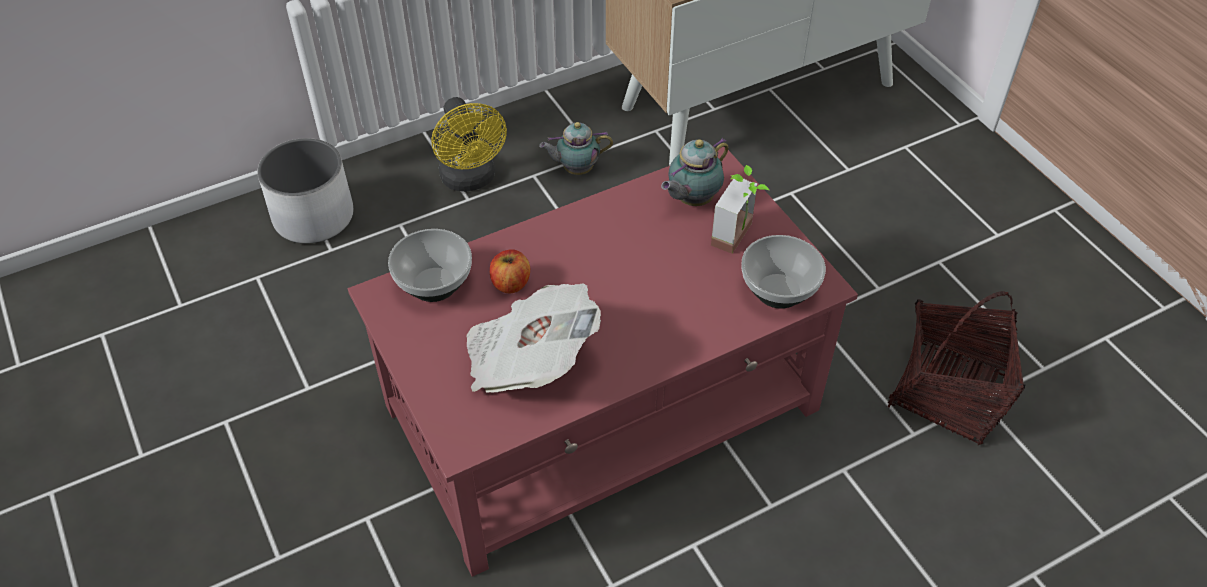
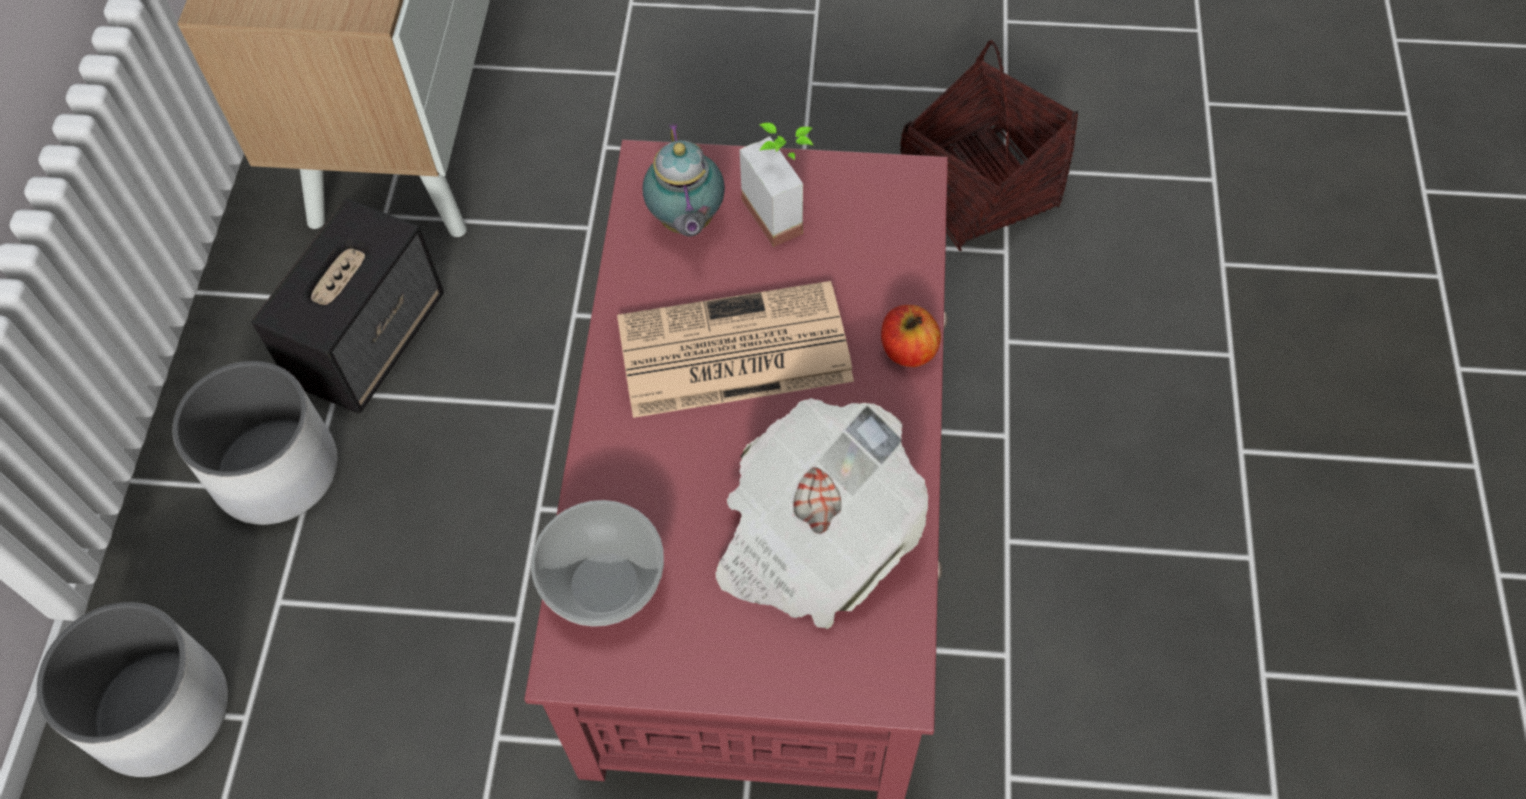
camera: 55 degrees left, 10 degrees up
(471, 180) = (276, 470): yellow fan -> white planter
(510, 283) = (671, 492): apple -> apple (908, 350)
(576, 169) = (370, 339): teapot -> speaker
(621, 263) = (731, 352): none -> newspaper
(780, 291) = (892, 223): bowl -> none

